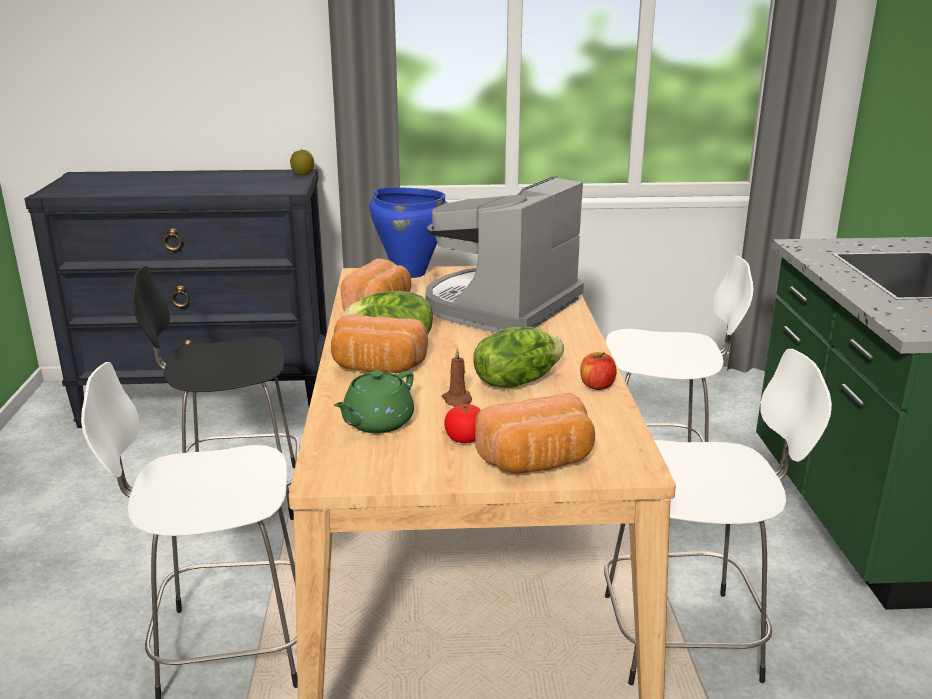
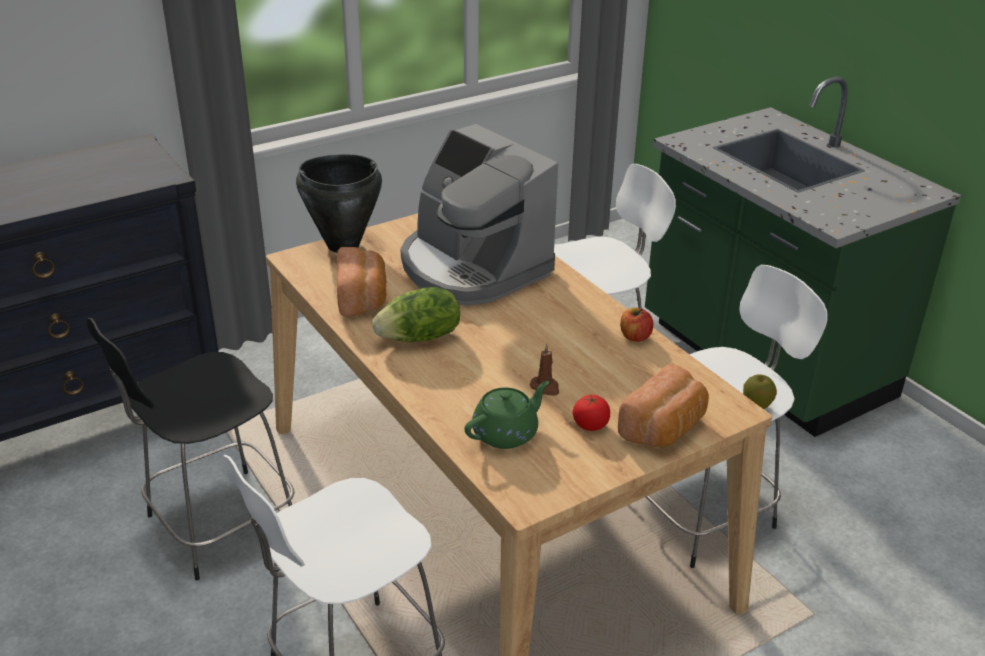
camera: 30 degrees left, 10 degrees up
(303, 174) = (147, 146): apple -> apple (757, 404)
(377, 368) = (441, 373): bread -> none
(377, 423) = (506, 433): green teapot -> green teapot turned 135 degrees counterclockwise
(410, 273) = (342, 245): blue cooking pot -> black cooking pot
(501, 306) = (472, 267): coffee machine -> coffee machine turned 45 degrees counterclockwise
(516, 381) = (570, 351): lettuce -> none

